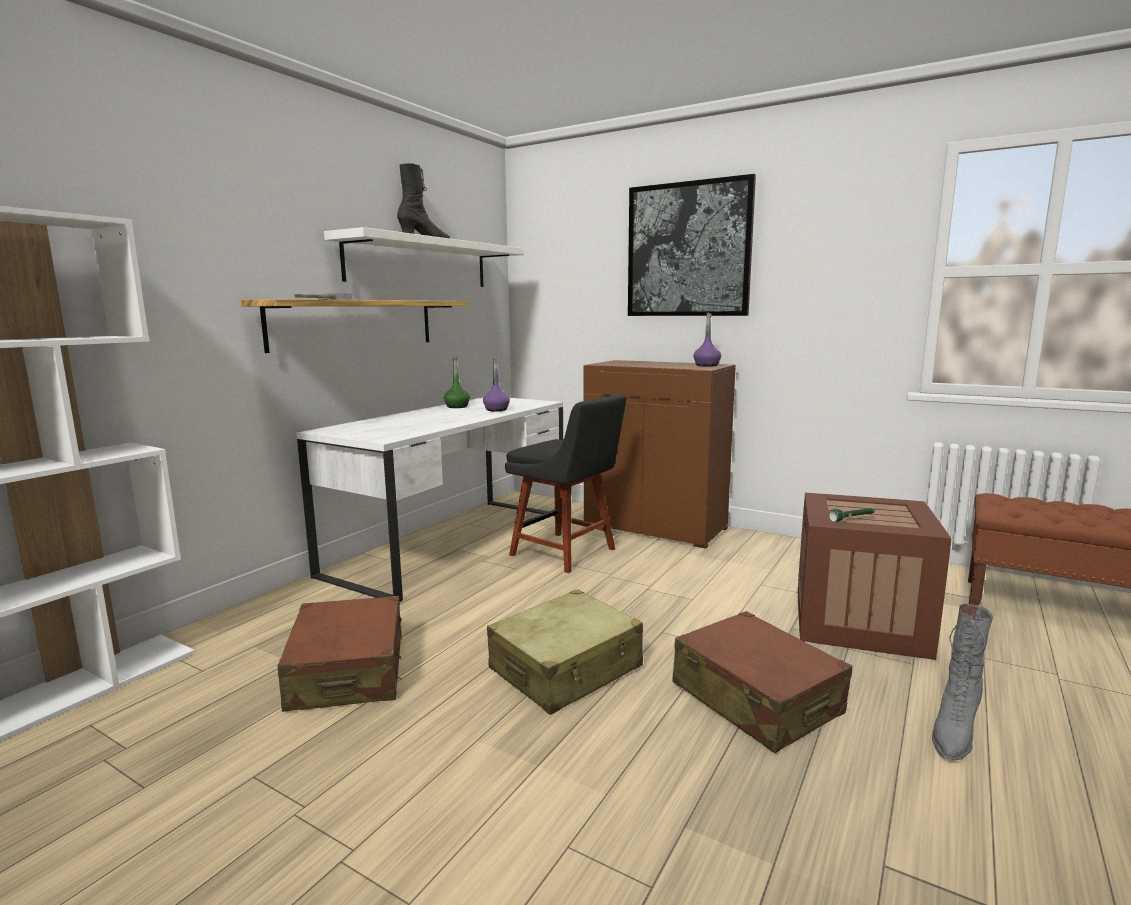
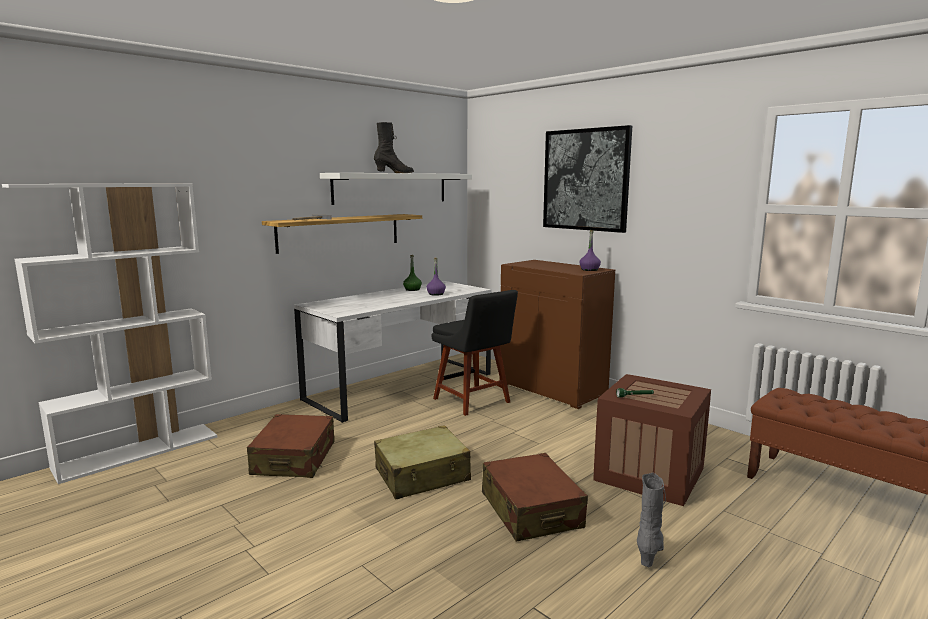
camera: 15 degrees right, 0 degrees up
(954, 733) = (650, 551): grey boot -> grey boot turned 150 degrees clockwise

